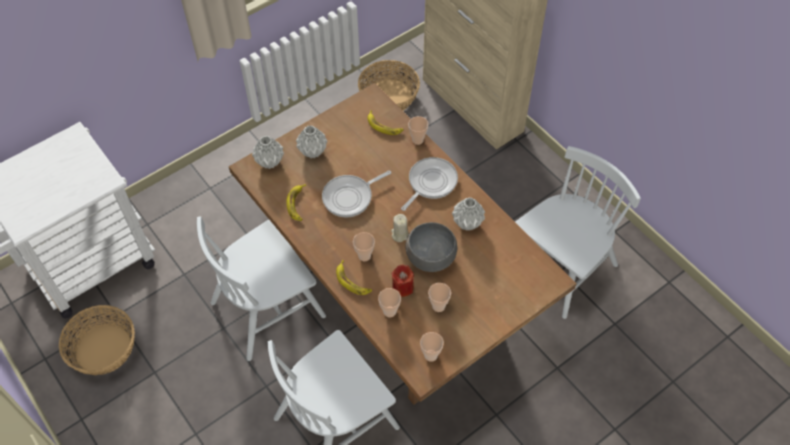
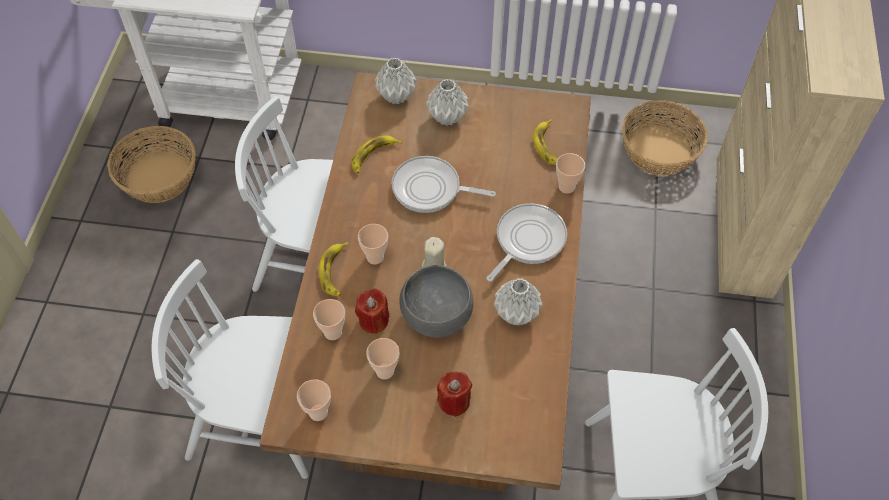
camera: 45 degrees right, 0 degrees up
(430, 183) = (527, 240): frying pan -> frying pan turned 45 degrees counterclockwise
(488, 290) = (454, 401): none -> red candle

